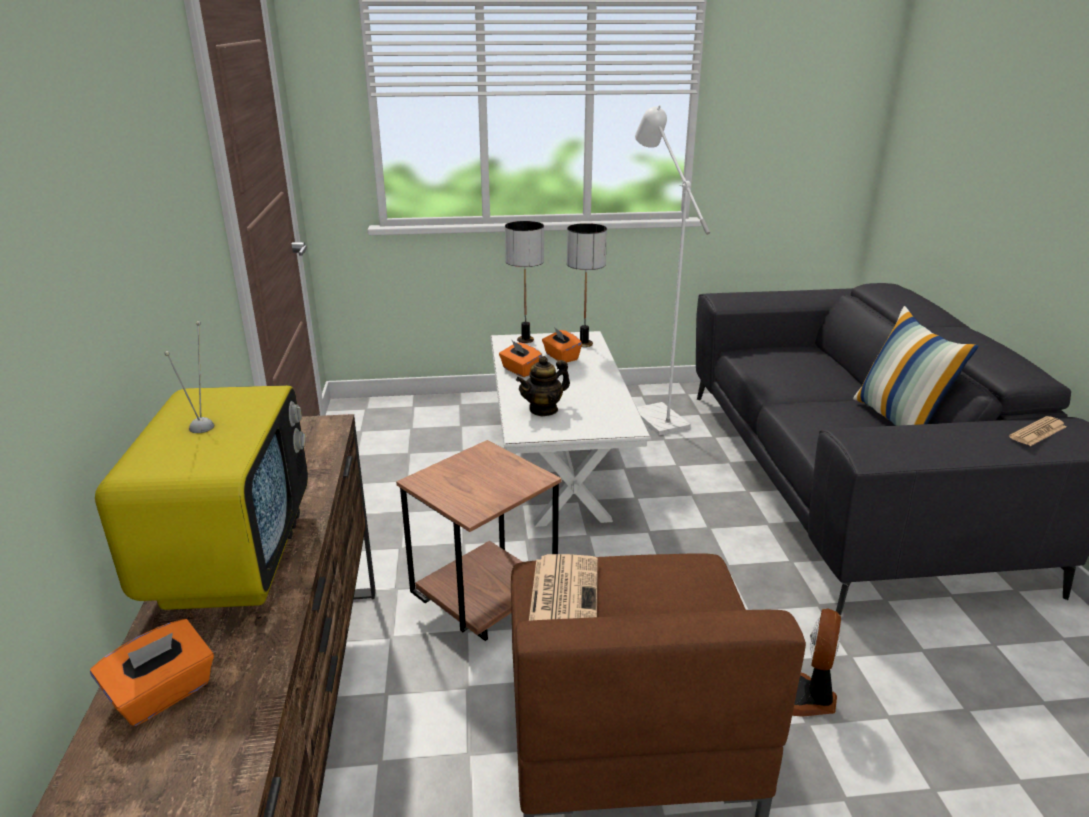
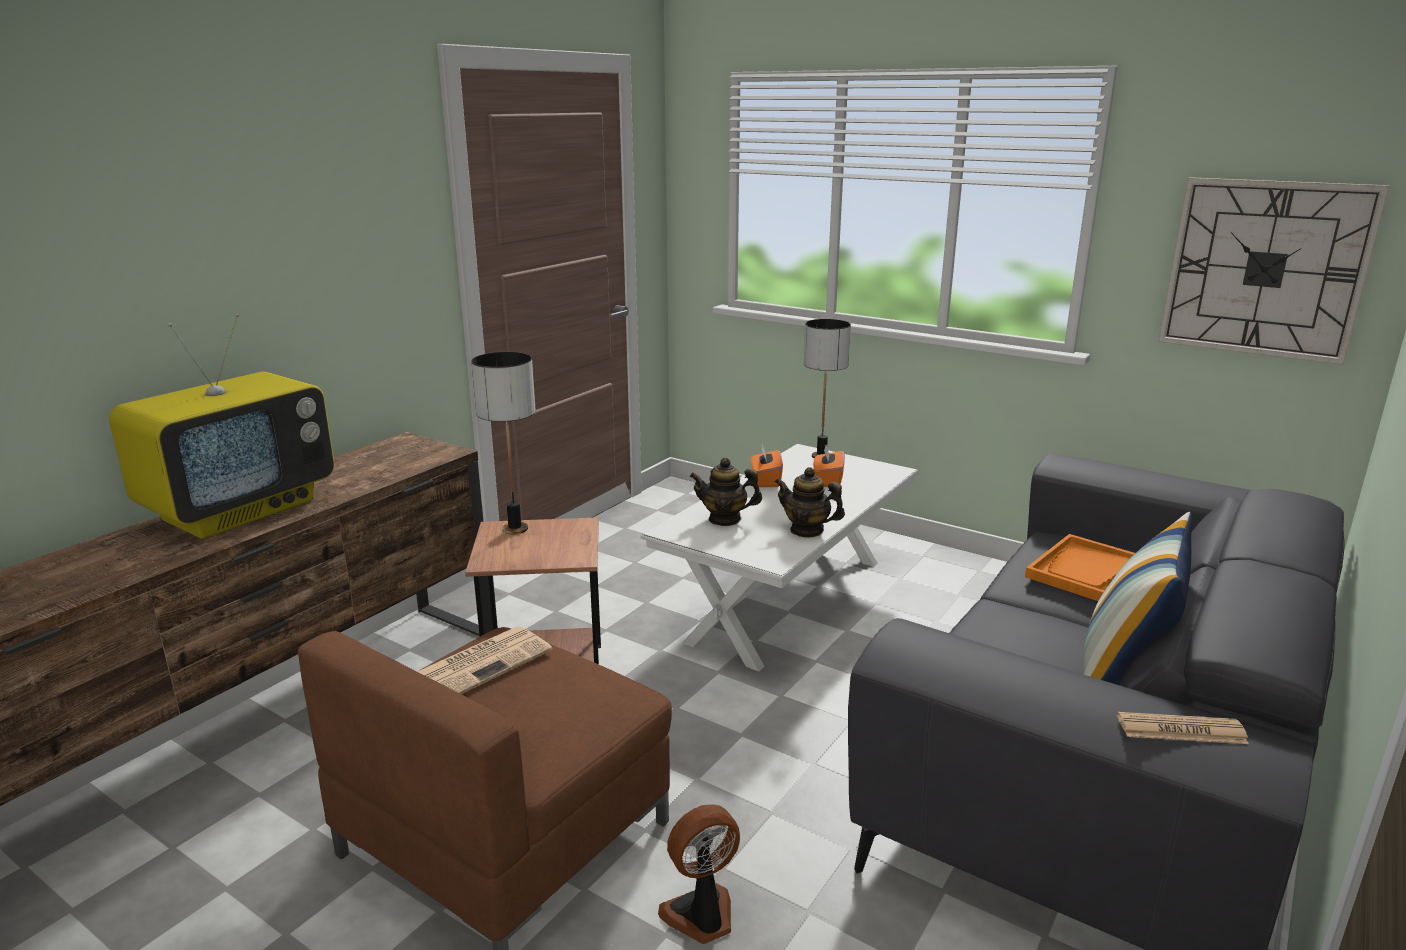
camera: 40 degrees right, 5 degrees down
(163, 694) = (86, 560): orange tissue box -> none
(584, 343) = (875, 476): table lamp -> table lamp (516, 529)
(610, 397) = (807, 530): none -> teapot
(654, 415) = (961, 594): white floor lamp -> none
(793, 367) = (1087, 572): none -> orange tray
(806, 141) = (1265, 269): none -> wall clock

